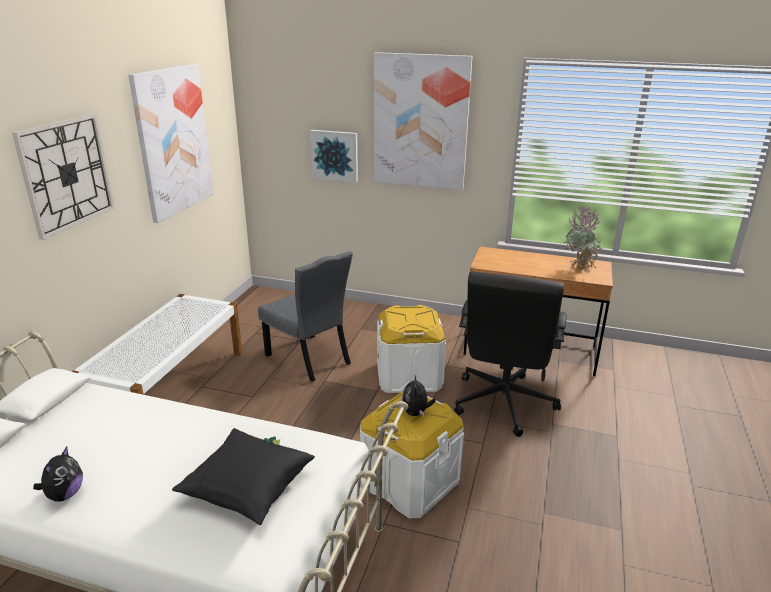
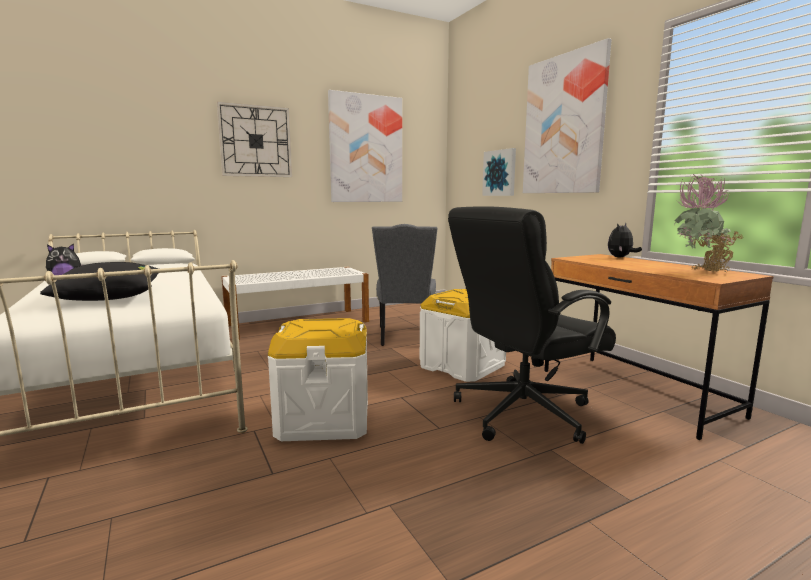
camera: 45 degrees right, 15 degrees down
(416, 413) = (324, 327): plush toy -> plush toy (621, 257)

